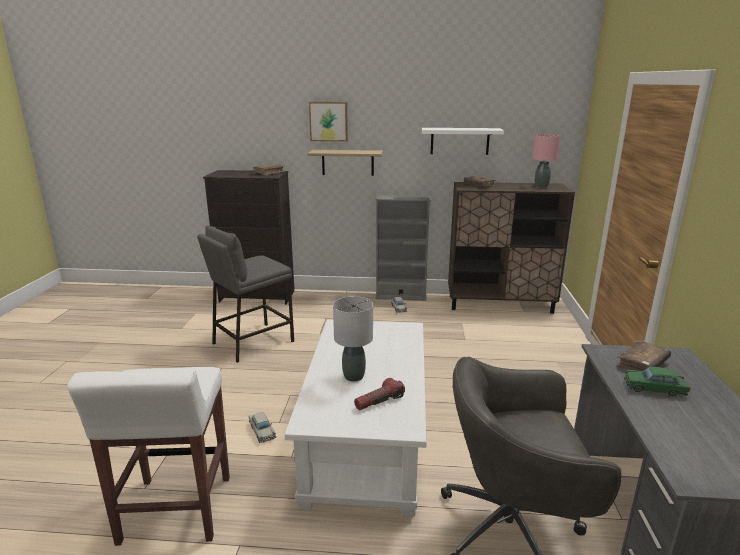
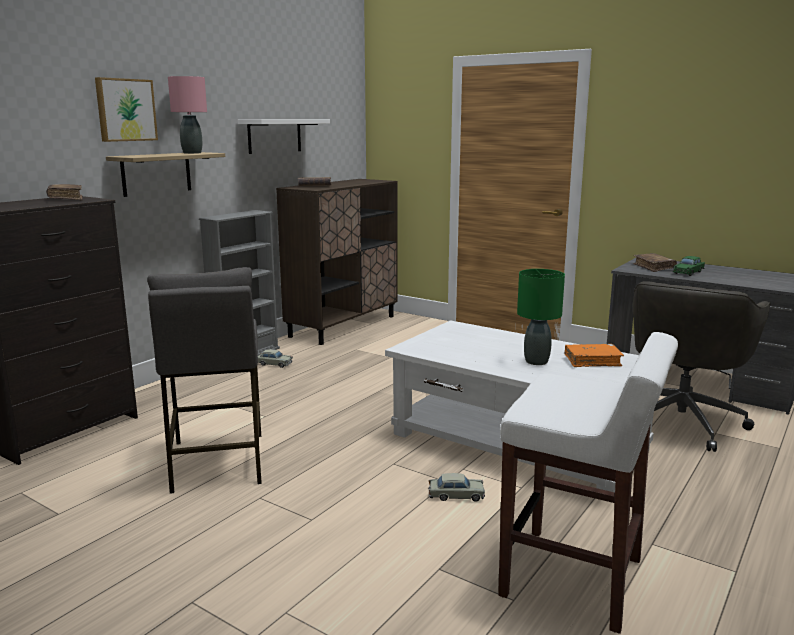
camera: 60 degrees left, 5 degrees down
(353, 376) = (537, 361): grey table lamp -> green table lamp
(379, 401) = (592, 361): flashlight -> orange book
(541, 186) = (359, 181): pink table lamp -> pink table lamp (192, 153)

